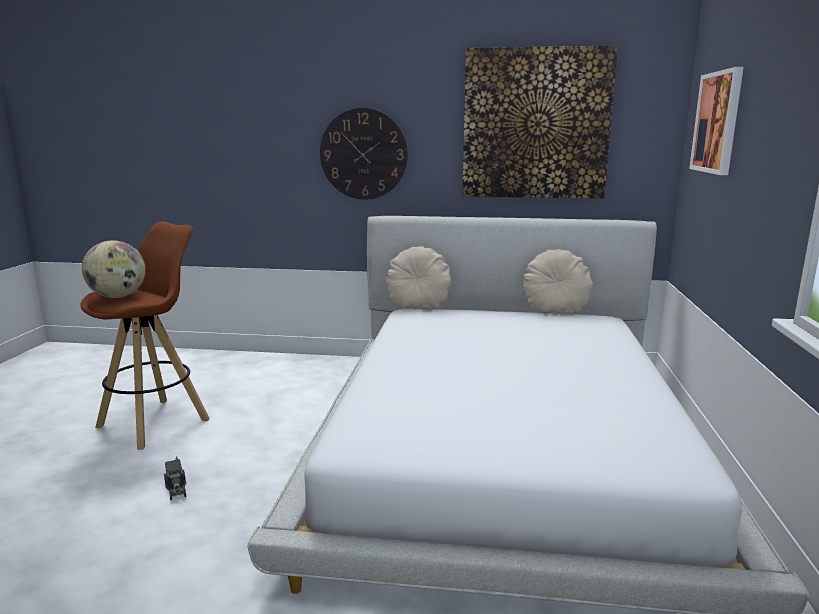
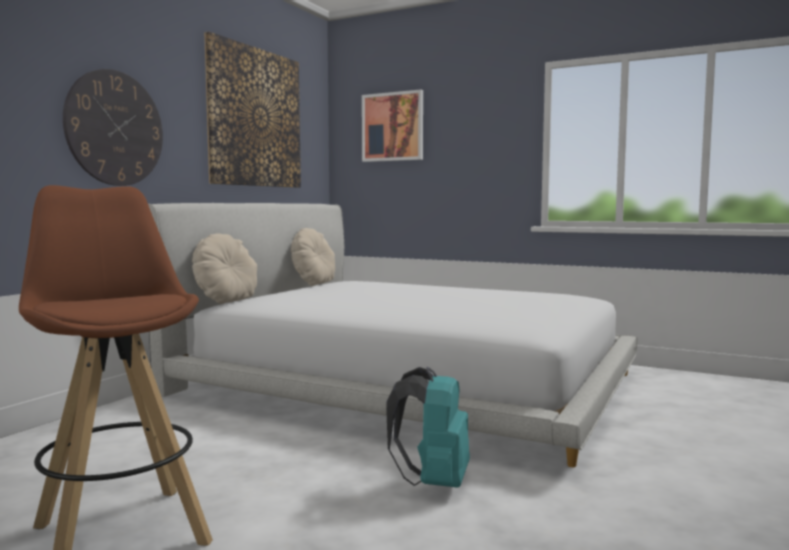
camera: 70 degrees left, 10 degrees down
(118, 297) = (101, 304): globe -> none
(176, 487) = (353, 515): toy truck -> none
(238, 510) = (433, 482): none -> turquoise backpack

